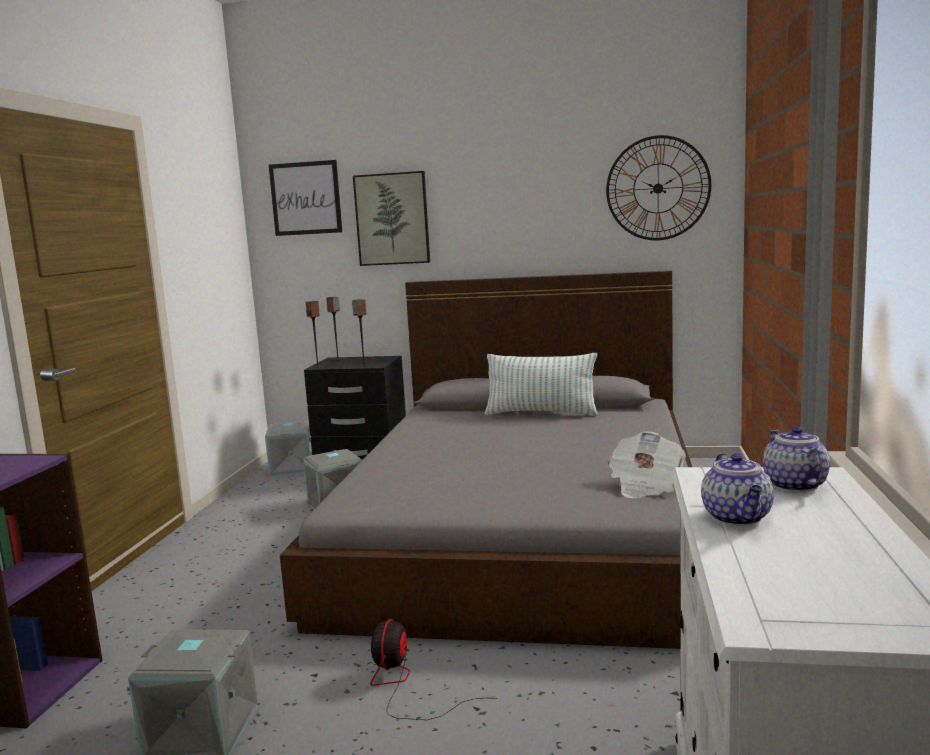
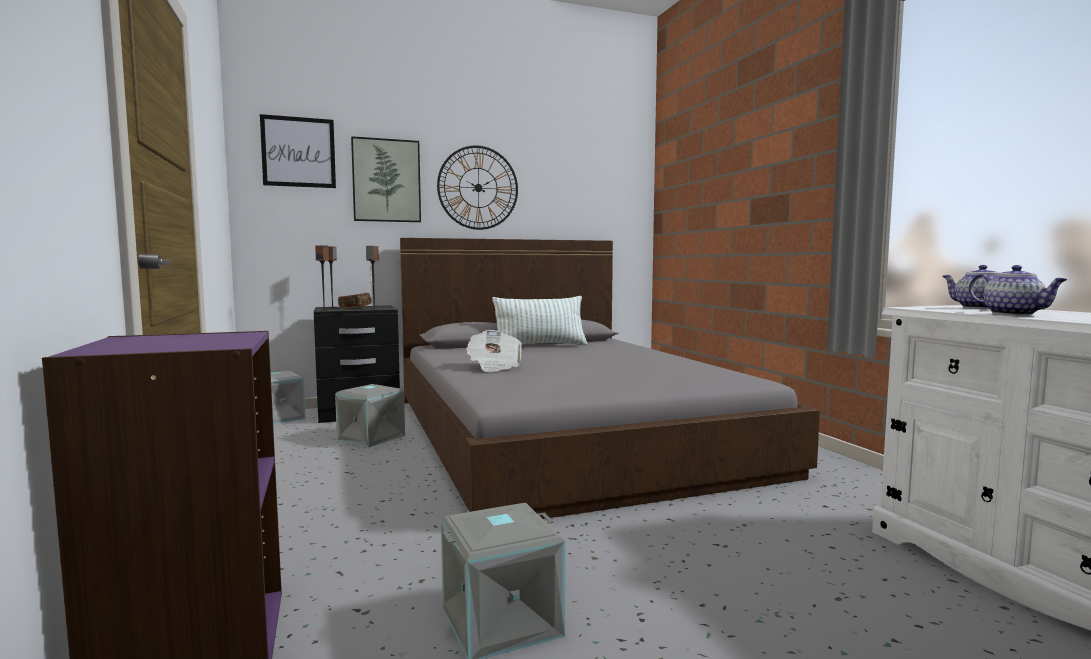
camera: 30 degrees left, 5 degrees down
(354, 361) = (354, 307): none -> bowl
(405, 686) = (638, 543): fan -> none
(645, 485) = (710, 371): newspaper -> newspaper (494, 367)
(658, 188) = (600, 179): wall clock -> wall clock (478, 188)

